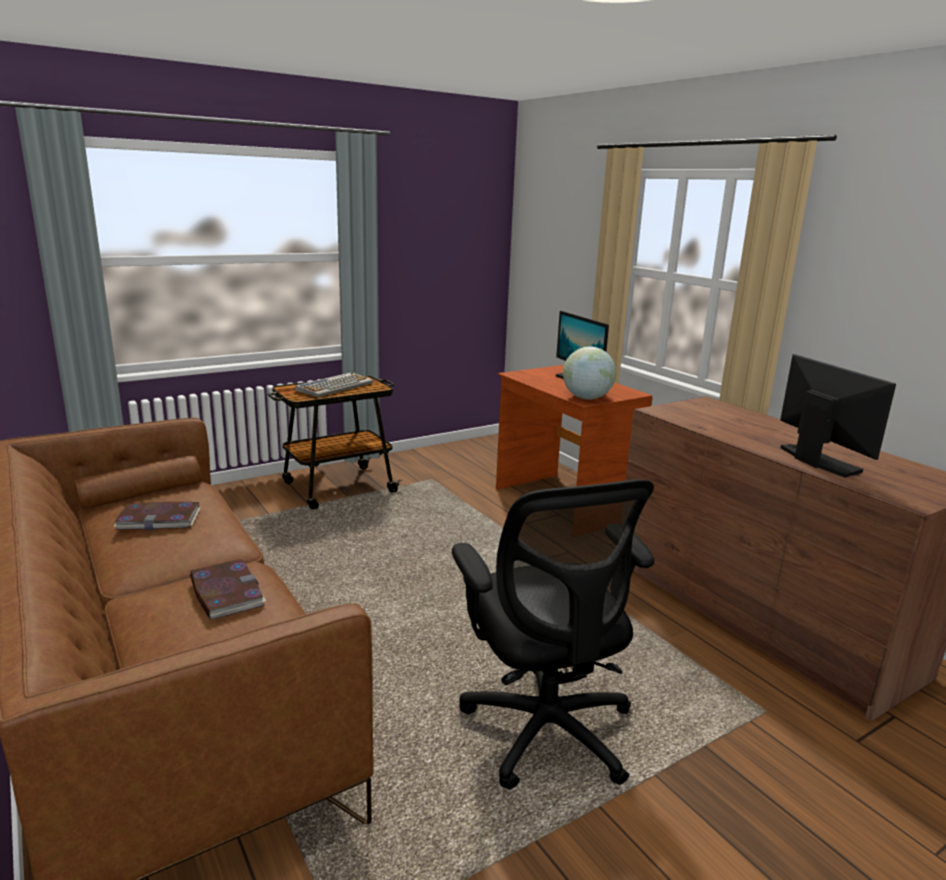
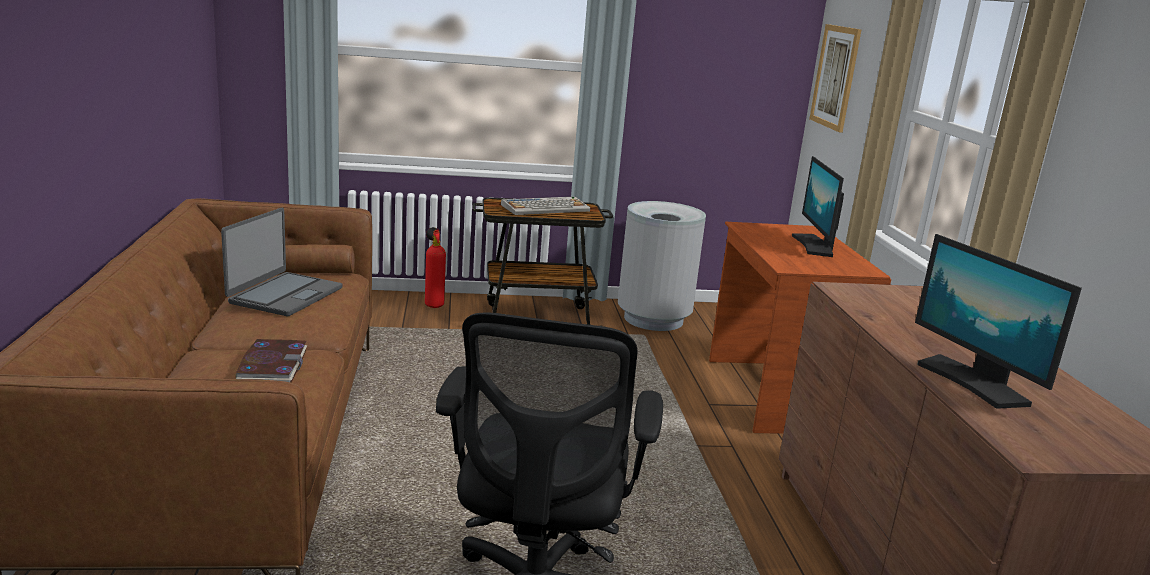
camera: 25 degrees right, 0 degrees up
(159, 519) = (284, 295): book -> laptop
(235, 494) = (433, 304): none -> fire extinguisher
(427, 464) = (653, 319): none -> grey trash can
(538, 246) = (835, 77): none -> picture
(586, 398) = (795, 265): globe -> none
(818, 461) = (973, 382): monitor -> monitor turned 150 degrees clockwise

